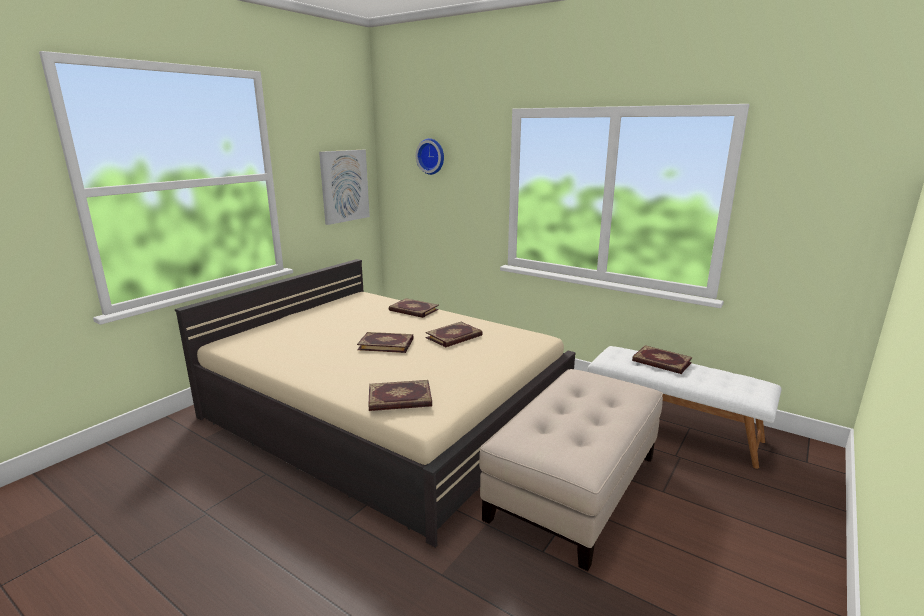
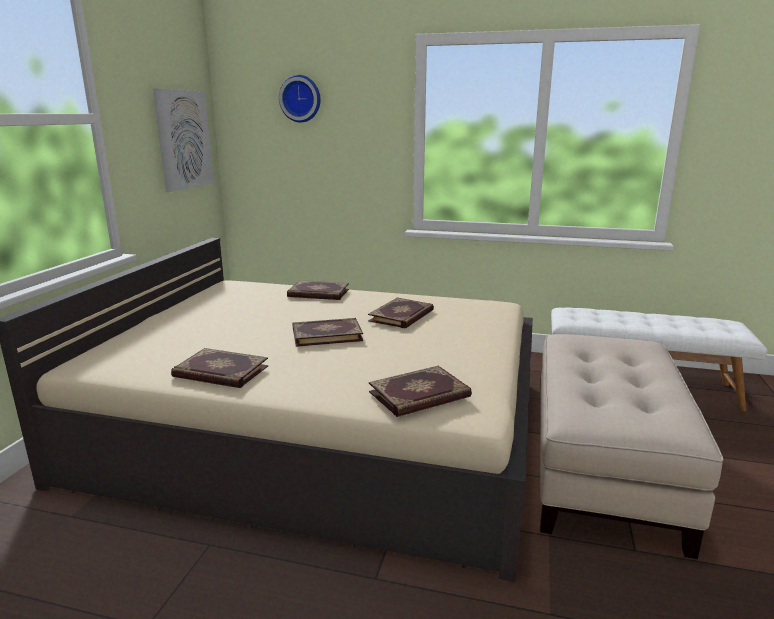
camera: 20 degrees left, 0 degrees up
(661, 362) = (625, 316): book -> book (220, 372)

